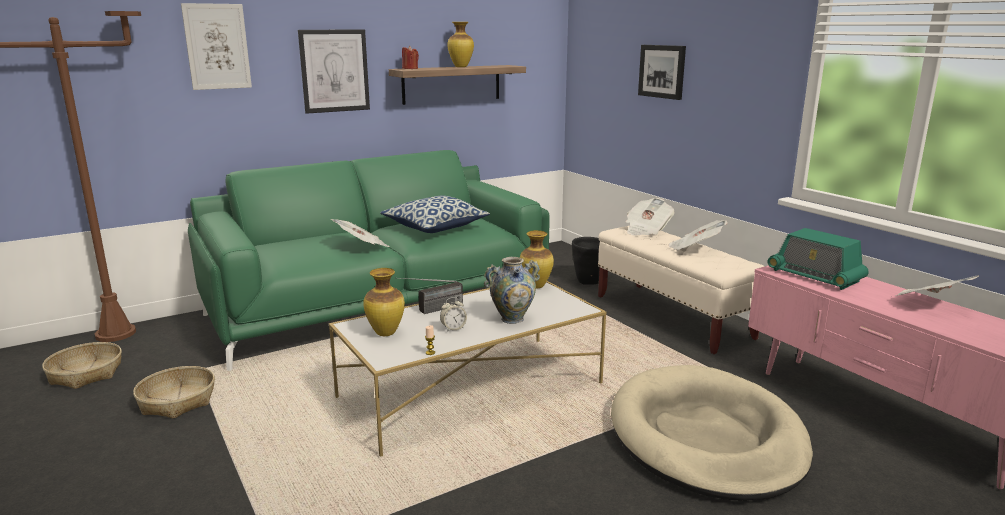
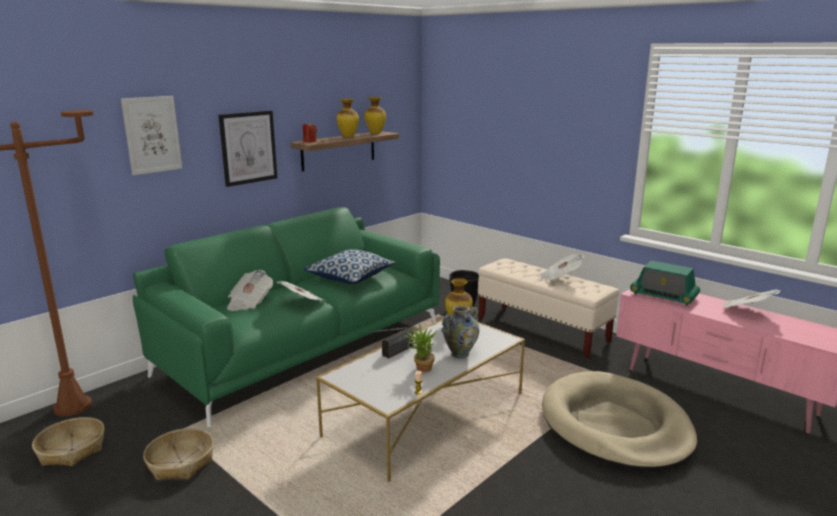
camera: 15 degrees left, 0 degrees up
(386, 333) = (370, 379): vase -> vase (375, 133)
(453, 328) = (421, 368): alarm clock -> potted plant
(646, 230) = (514, 264): newspaper -> newspaper (249, 303)
(662, 71) = (514, 137): picture -> none

